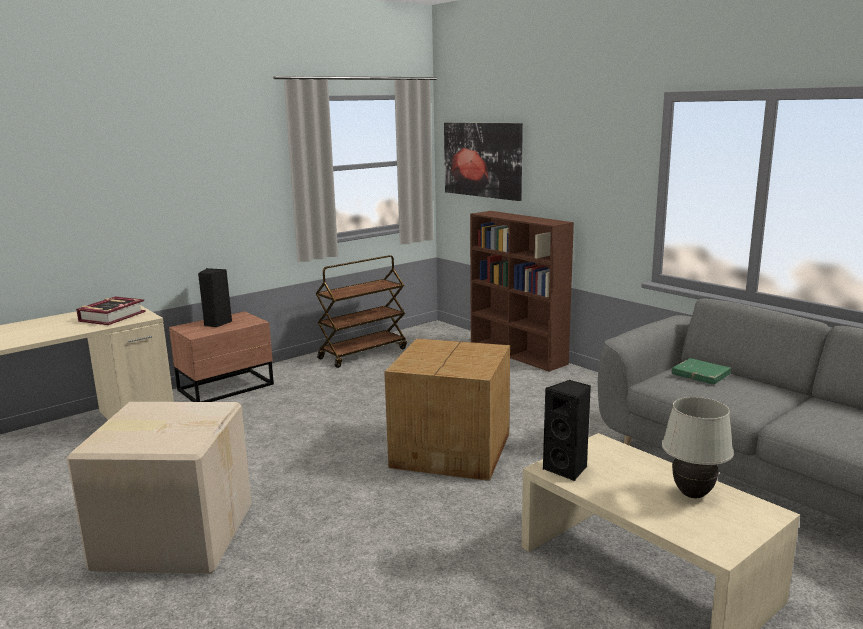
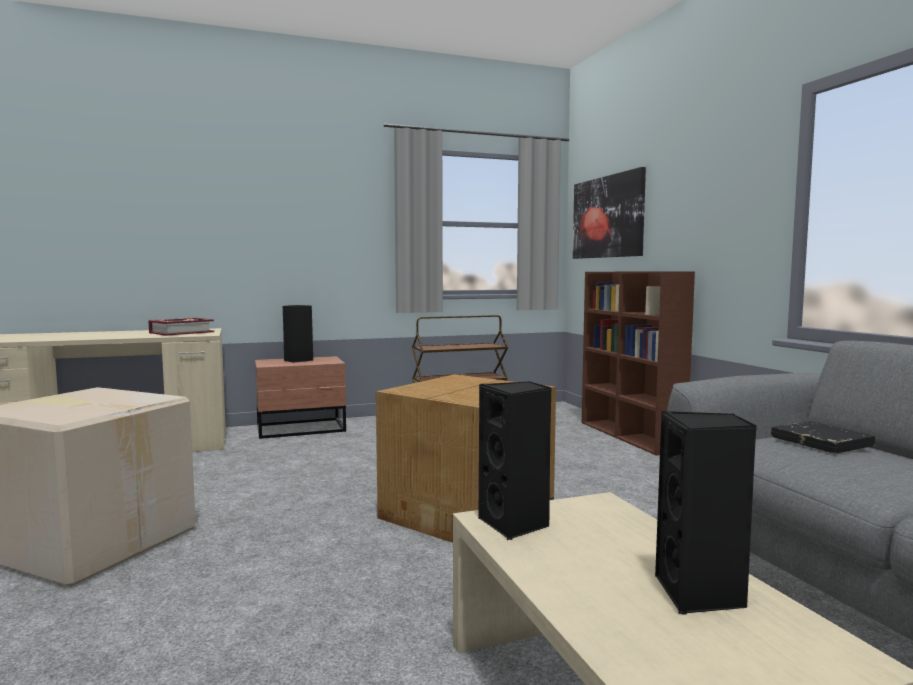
camera: 20 degrees right, 10 degrees down
(693, 494) = (700, 595): white table lamp -> black speaker
(700, 375) = (821, 443): green book -> black book

